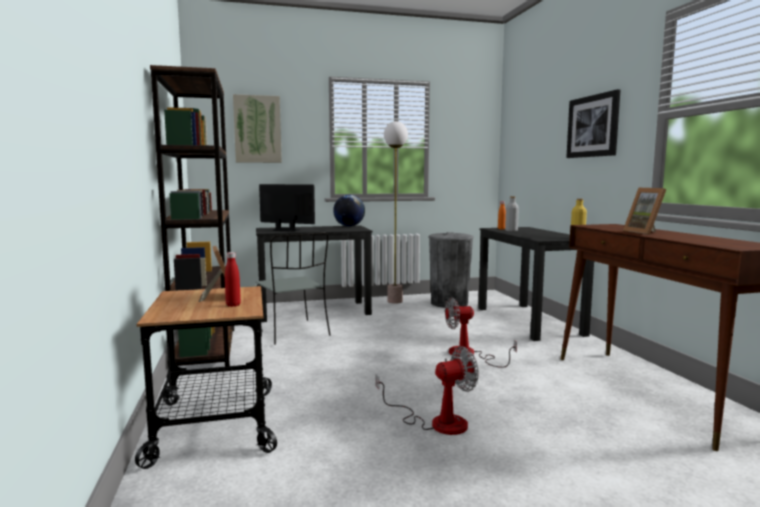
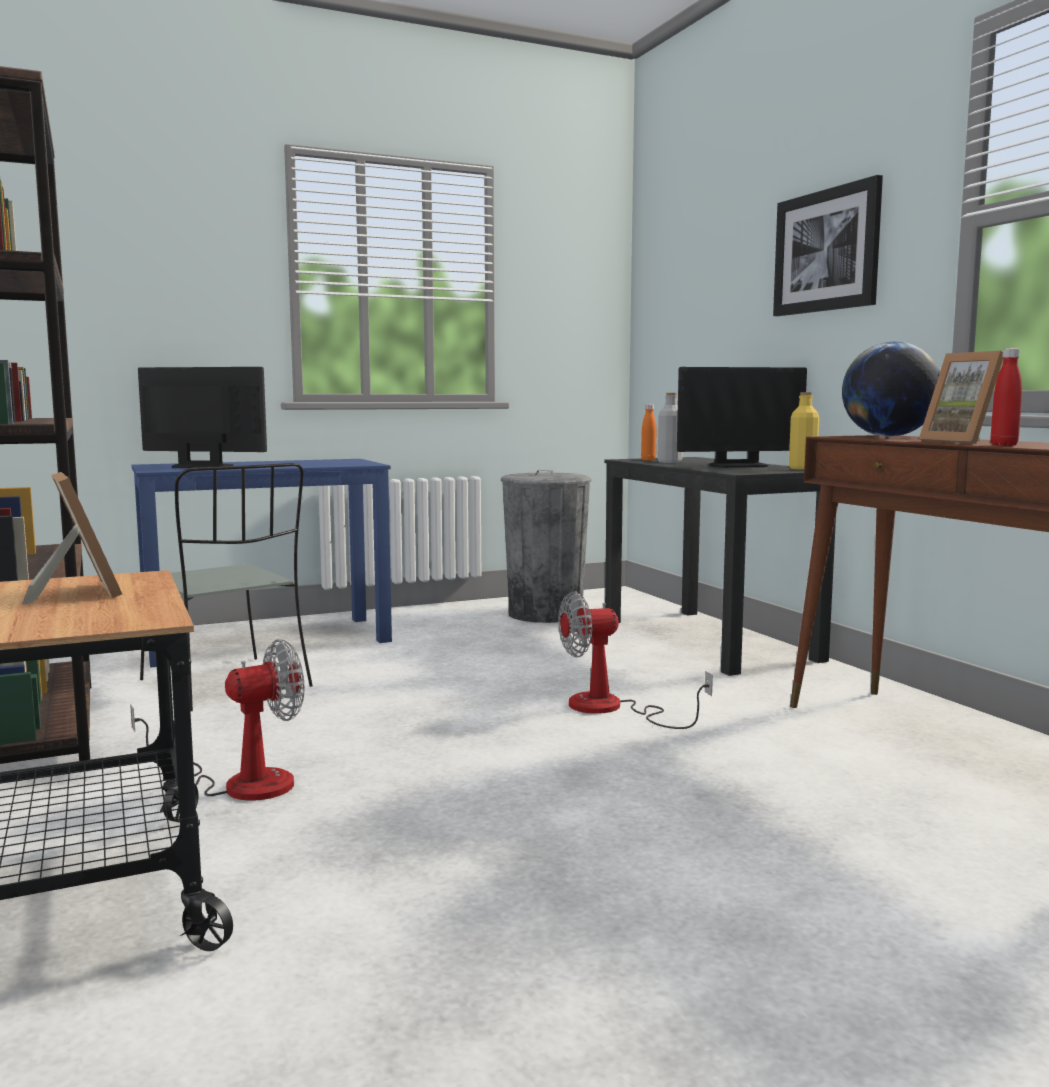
camera: 10 degrees left, 0 degrees up
(233, 305) = (112, 607): red bottle -> red bottle (1004, 445)
(257, 129) = (129, 250): picture -> none
(314, 311) = (268, 640): black desk -> blue desk
(349, 226) = (337, 460): globe -> globe (888, 436)
(395, 301) = (435, 614): floor lamp -> none
(436, 422) = (581, 848): fan -> fan (239, 783)
(545, 234) = (738, 466): none -> monitor

